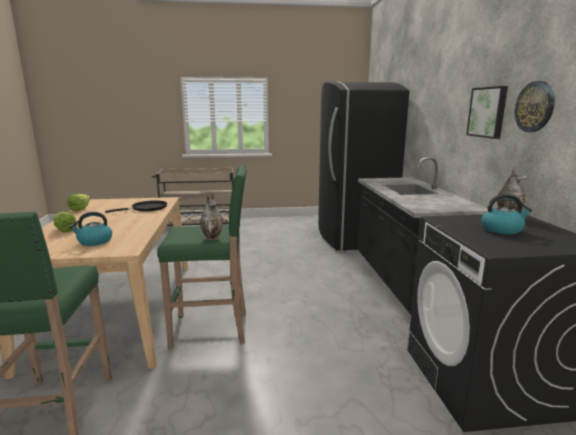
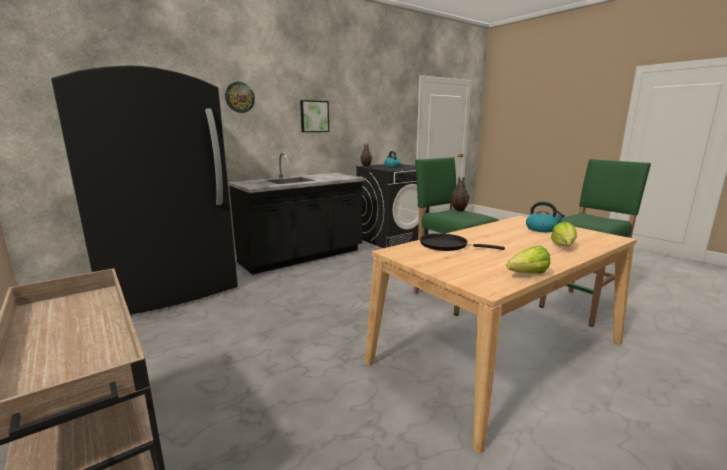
camera: 120 degrees left, 0 degrees up
(535, 107) = (346, 113): wall clock -> wall clock (239, 97)

